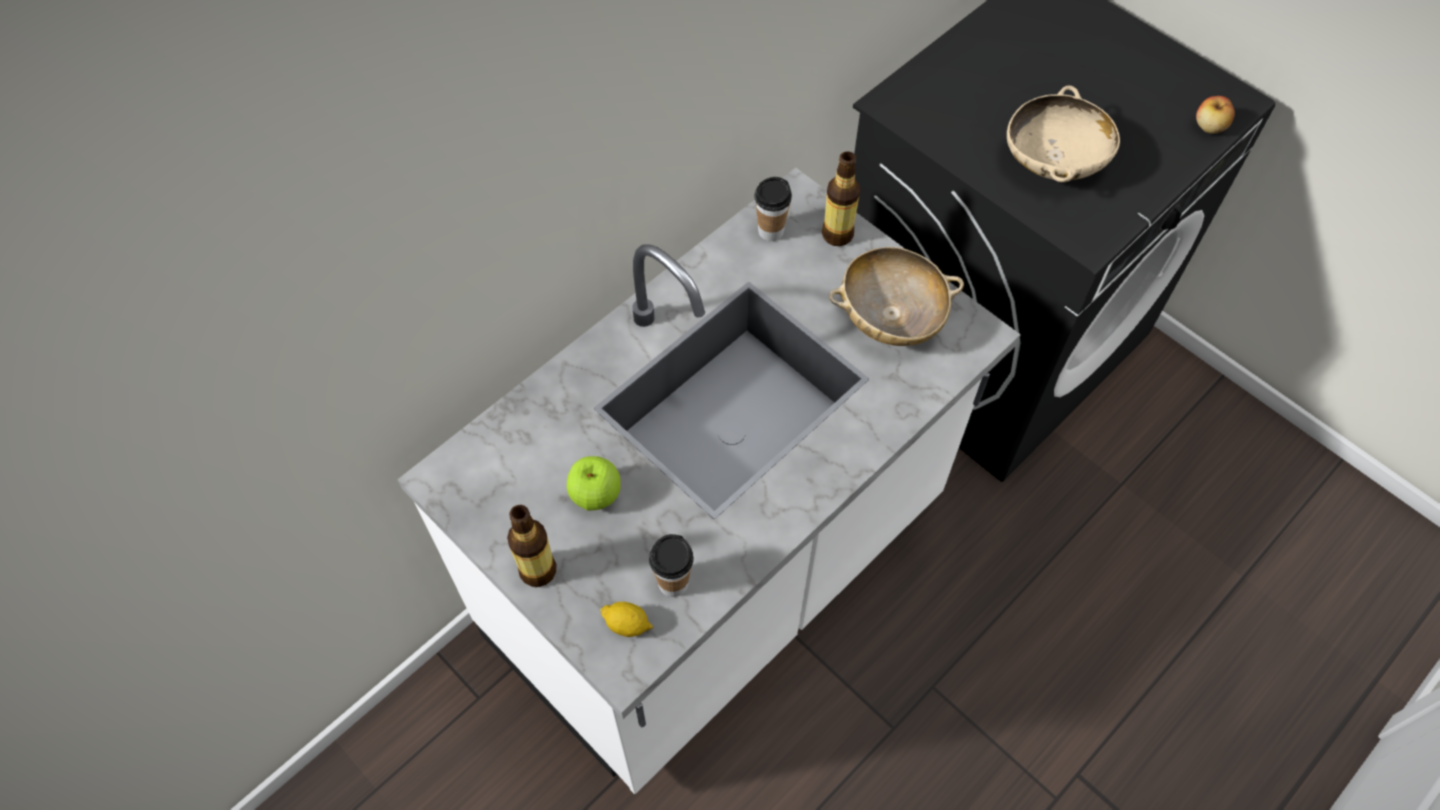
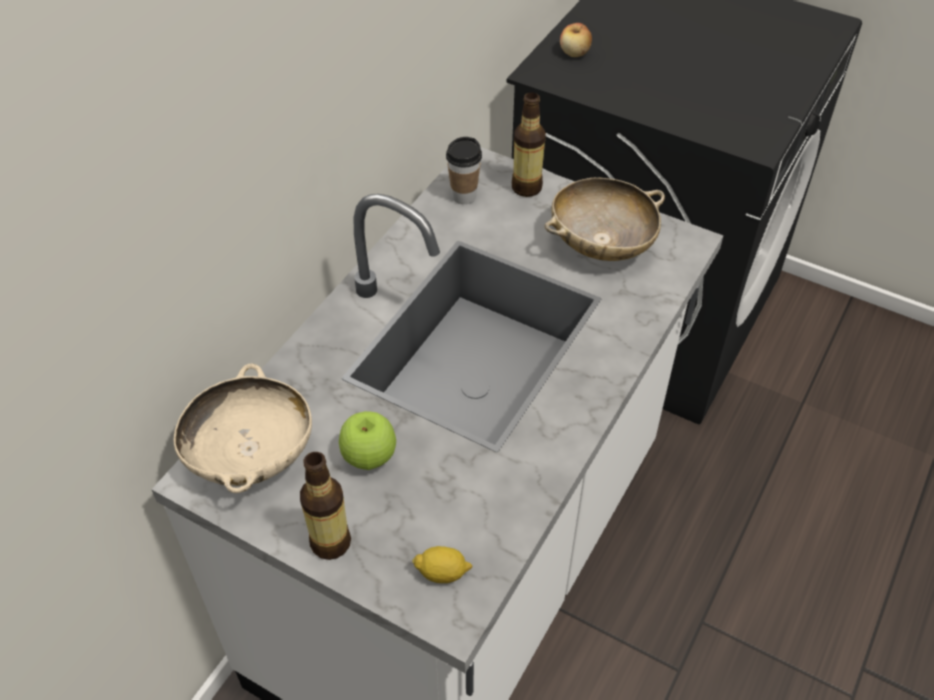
camera: 15 degrees left, 10 degrees down
(673, 583) = (476, 521): cup -> none
(1054, 161) = (700, 91): beige bowl -> beige bowl (251, 455)
(1209, 126) = (817, 45): apple -> apple (574, 53)

